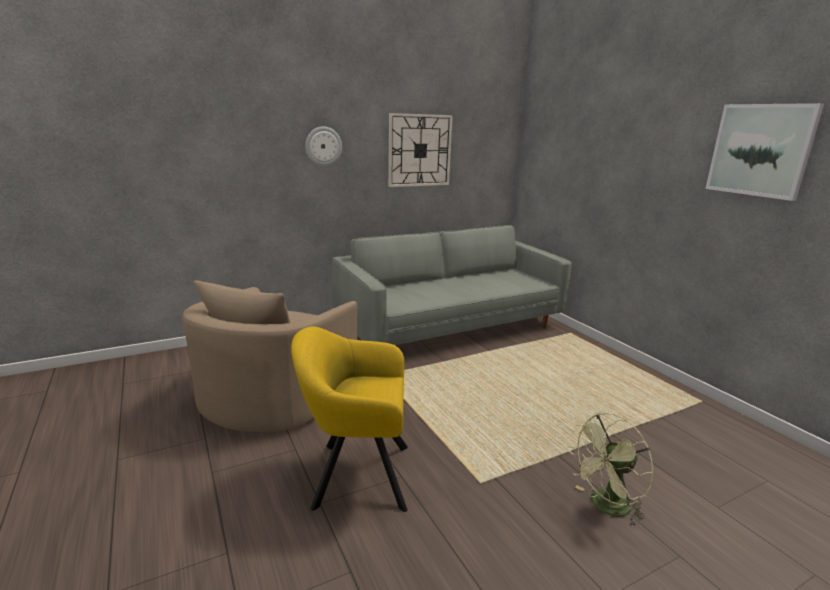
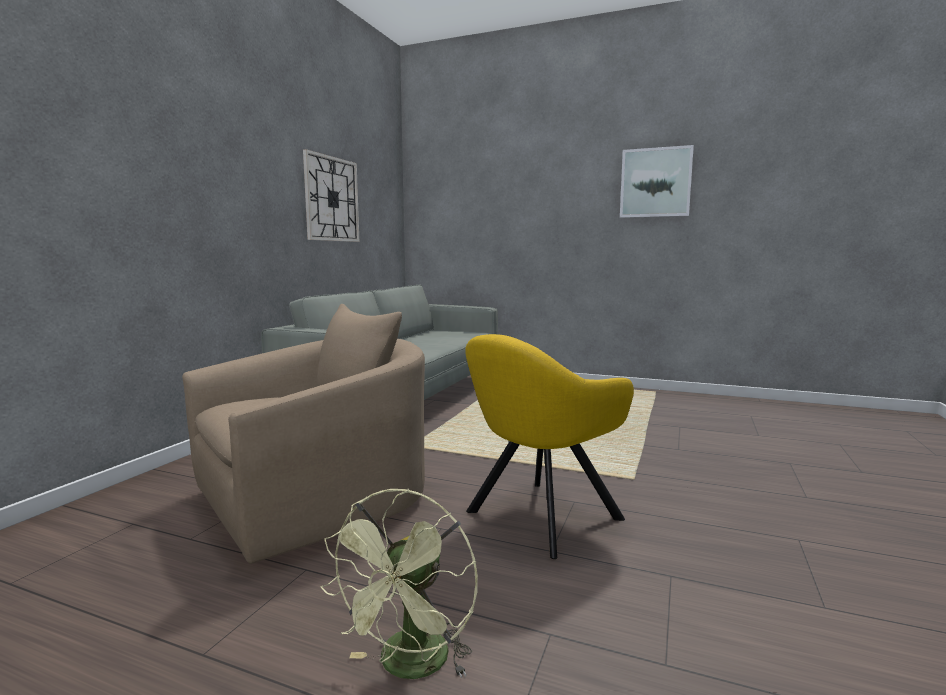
camera: 40 degrees left, 10 degrees down
(274, 394) = (317, 499): beige armchair -> beige armchair turned 105 degrees counterclockwise
(323, 146) = (241, 179): wall clock -> none
(605, 507) = (719, 458): green fan -> green fan (409, 667)

